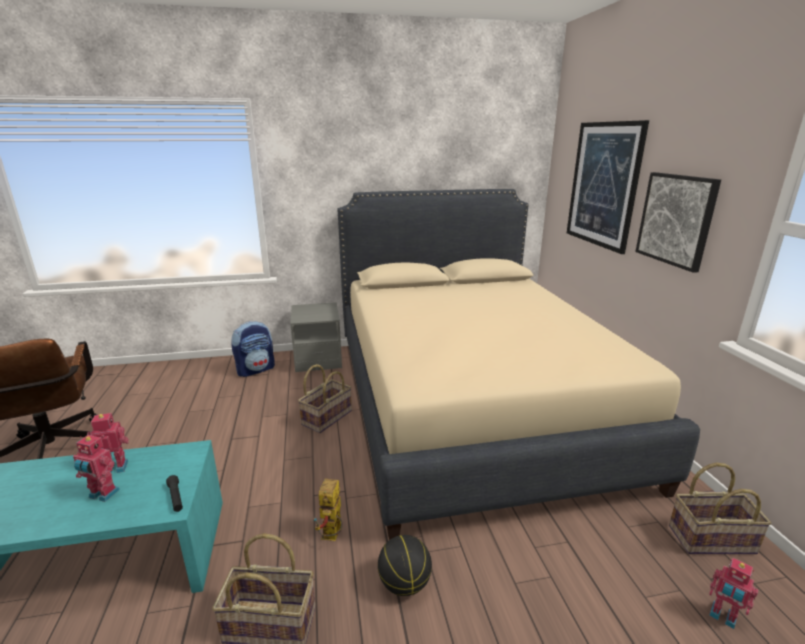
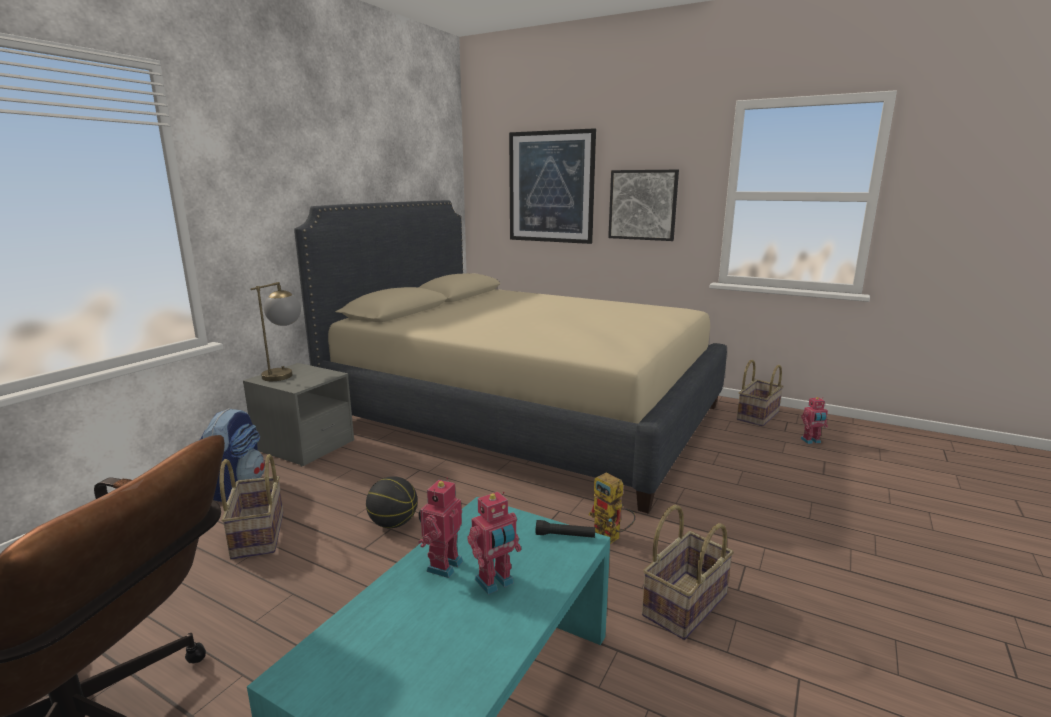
camera: 50 degrees left, 5 degrees down
(315, 307) = (284, 373): none -> table lamp
(326, 417) = (428, 480): basket -> basket (257, 535)
(405, 583) = (699, 524): basketball -> basketball (393, 523)

